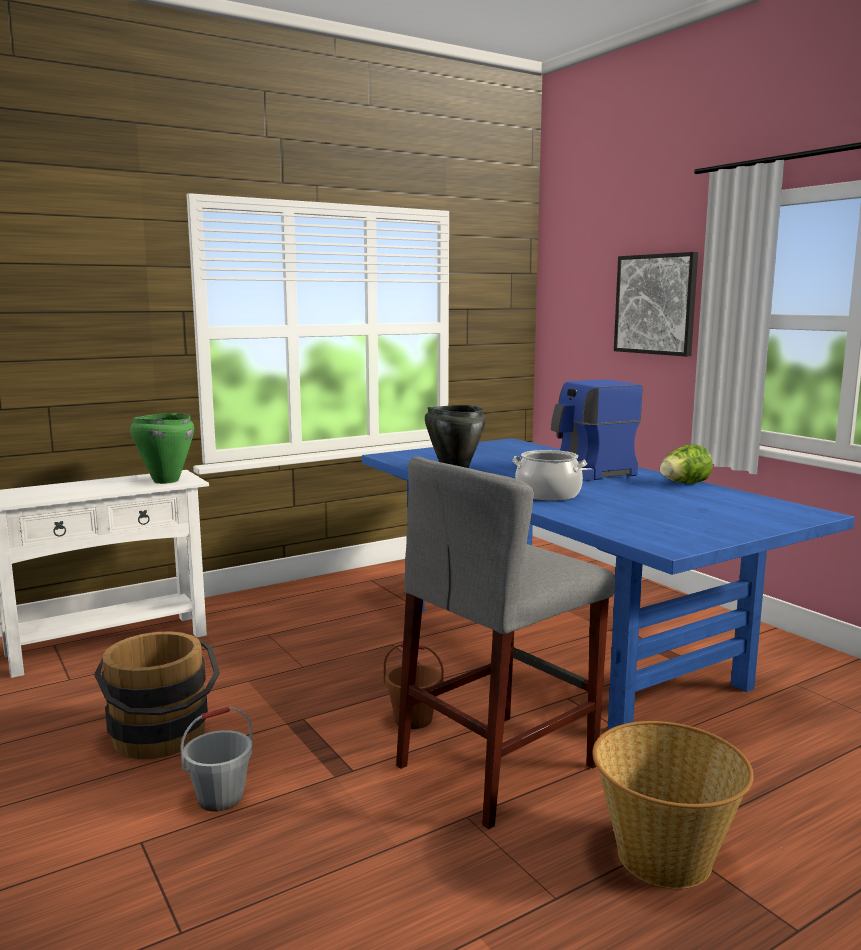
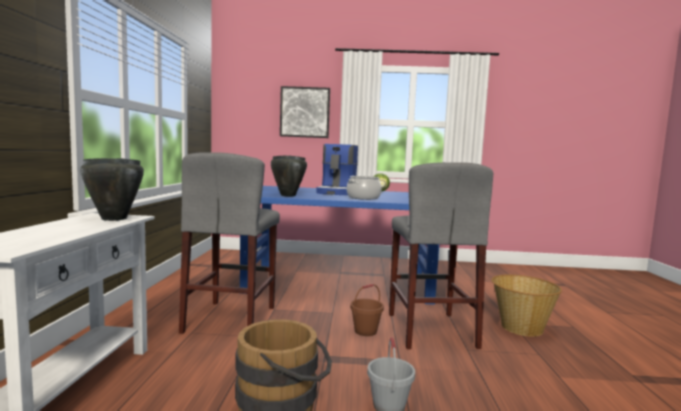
camera: 55 degrees left, 5 degrees down
(165, 481) = (113, 219): green cooking pot -> black cooking pot
(327, 636) = (231, 319): none -> grey stool

